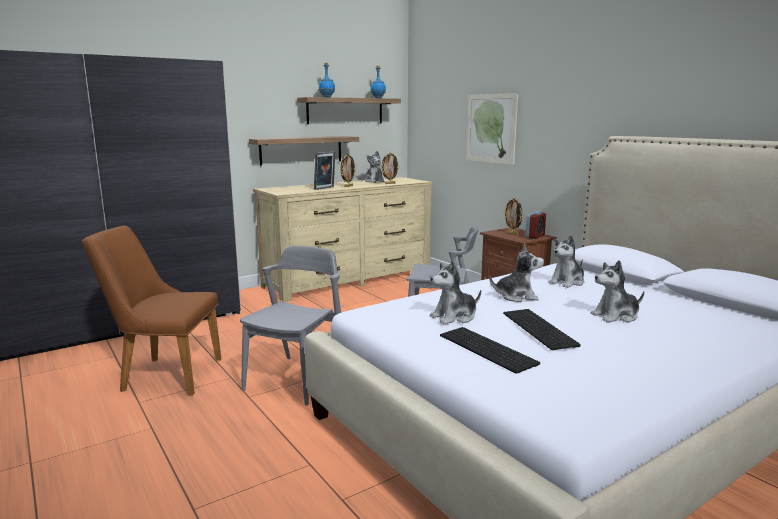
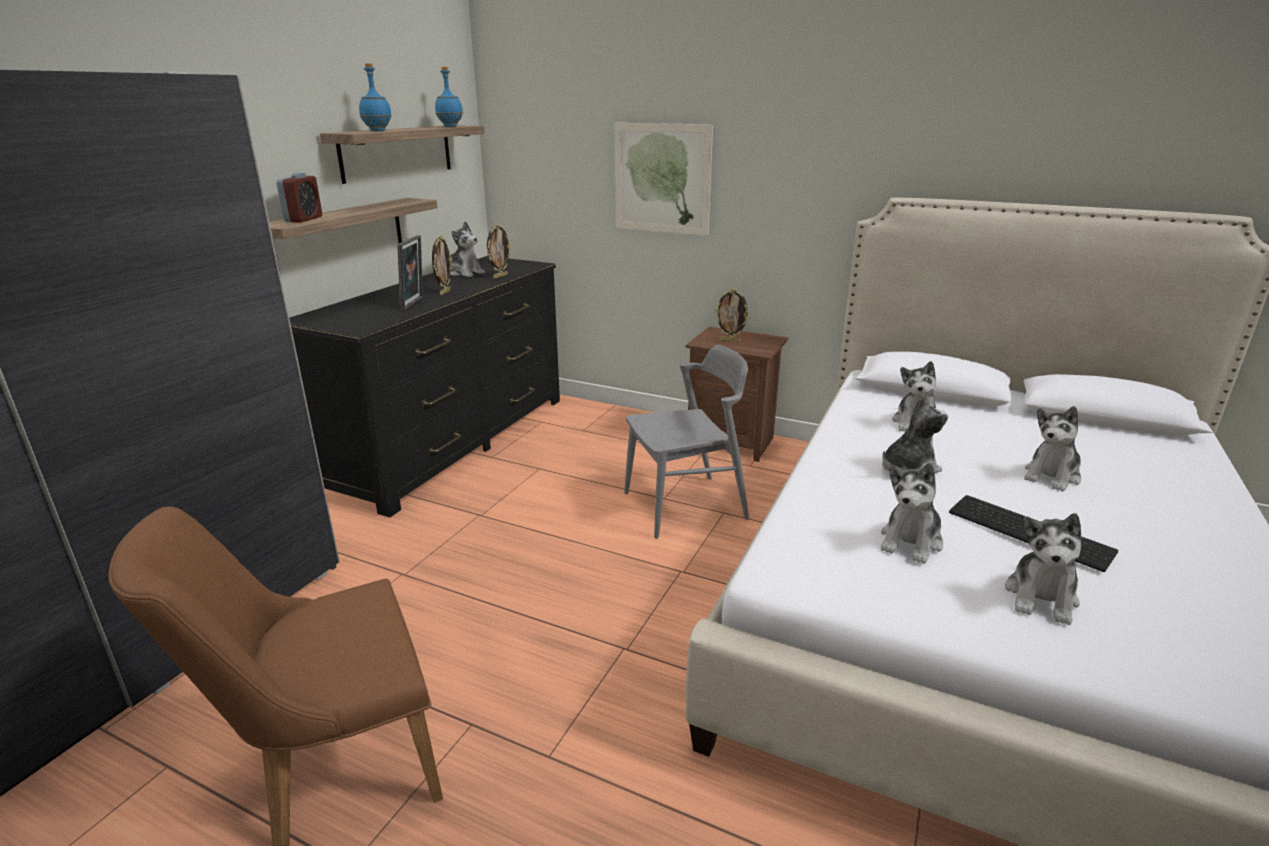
camera: 30 degrees left, 10 degrees up
(297, 379) = (587, 683): grey chair -> none
(349, 279) = (453, 441): beige dresser -> black dresser
(489, 349) = (1041, 597): keyboard -> plush toy
(535, 236) = (764, 341): alarm clock -> alarm clock (304, 219)

